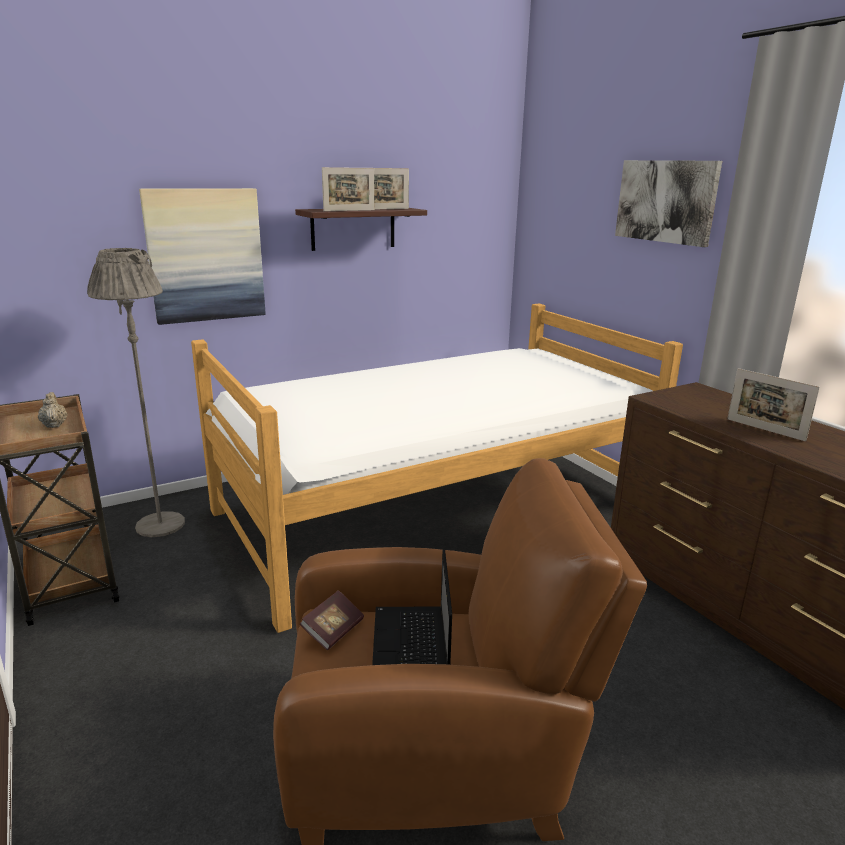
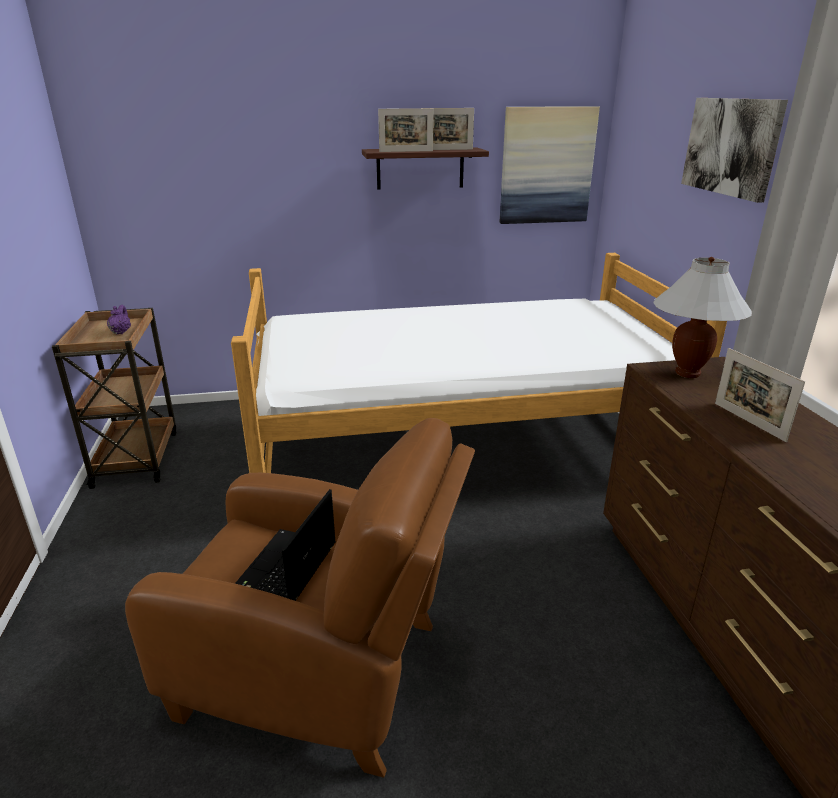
camera: 20 degrees right, 5 degrees up
(54, 425) = (121, 332): beige teapot -> purple teapot
(160, 525) = (223, 424): grey floor lamp -> none
(205, 255) = (277, 191): picture -> picture (546, 166)
(333, 630) = (234, 542): book -> none
(683, 398) = (688, 373): none -> white table lamp

